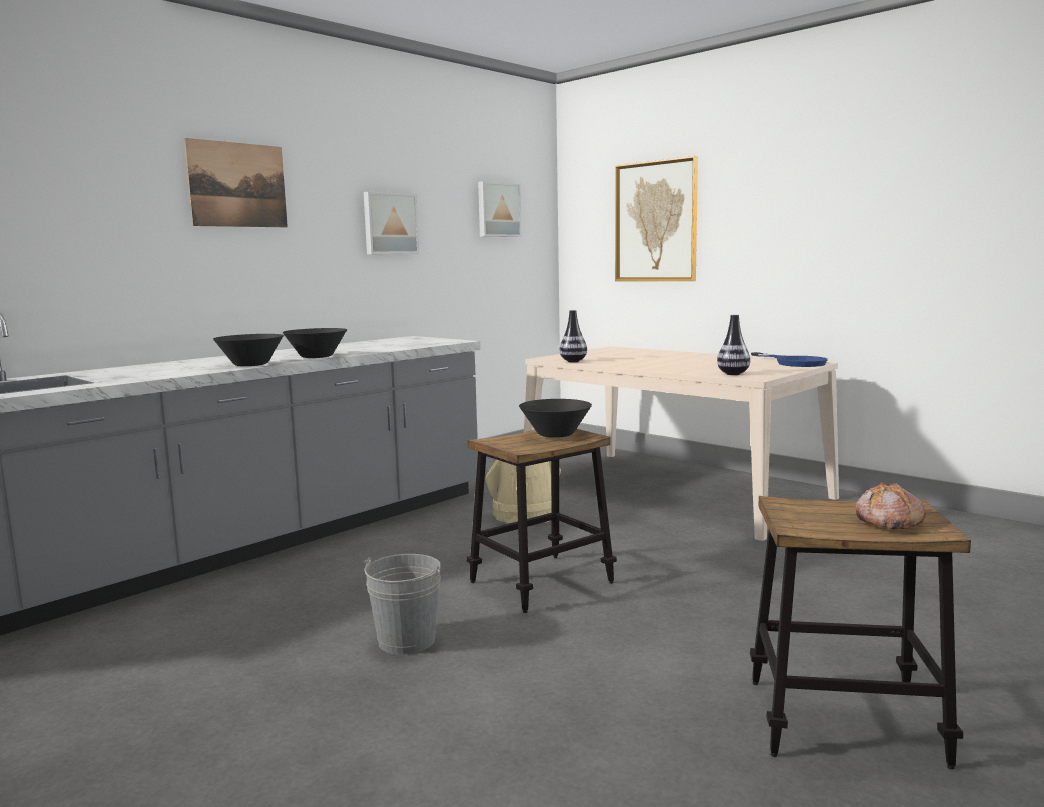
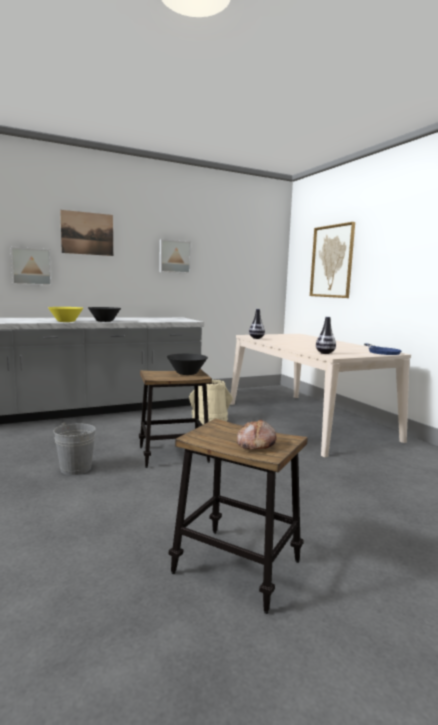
camera: 20 degrees right, 0 degrees up
(250, 365) = (66, 321): black bowl -> yellow bowl
(498, 210) = (245, 252): picture -> picture (31, 266)

